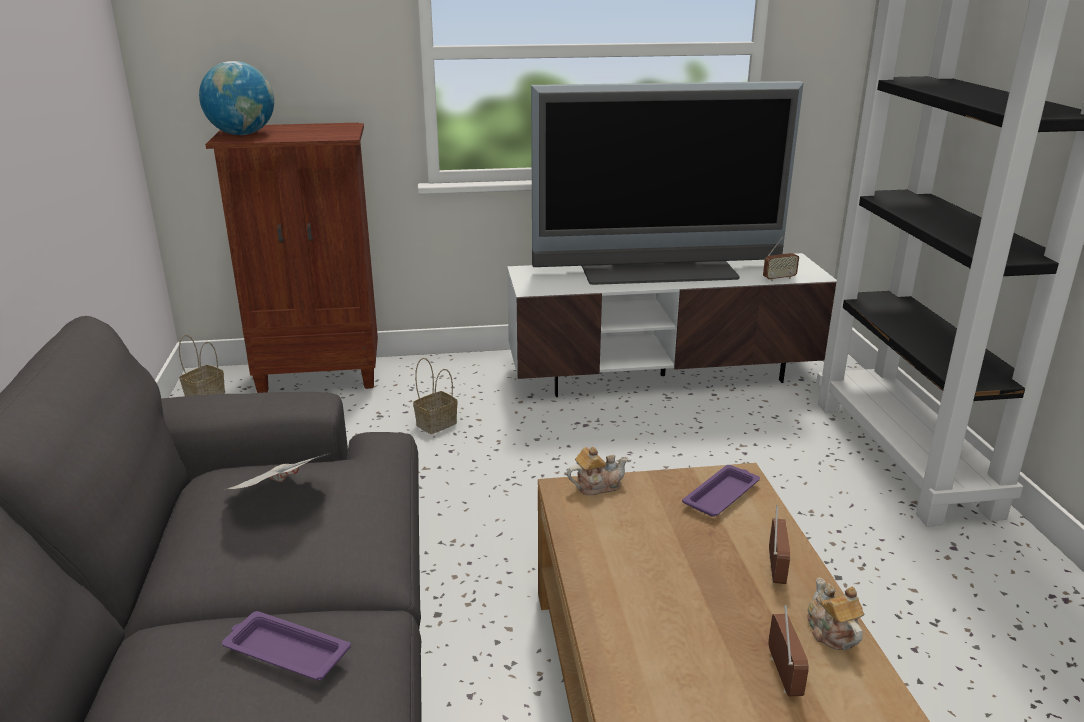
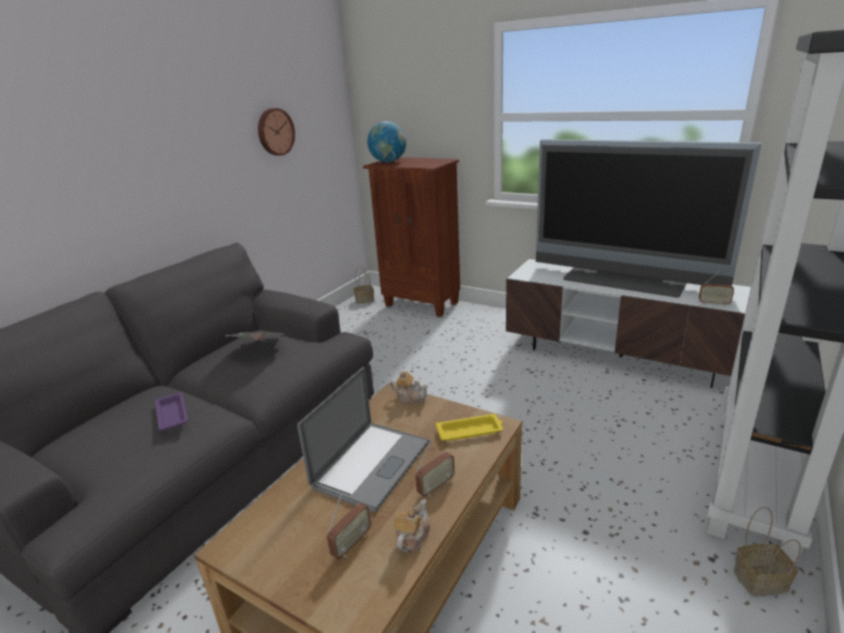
camera: 40 degrees right, 0 degrees up
(46, 85) = (275, 132): none -> wall clock
(437, 423) = (450, 345): basket -> basket (761, 579)
(670, 581) = (371, 464): none -> laptop
(722, 495) = (470, 431): purple tray -> yellow tray

